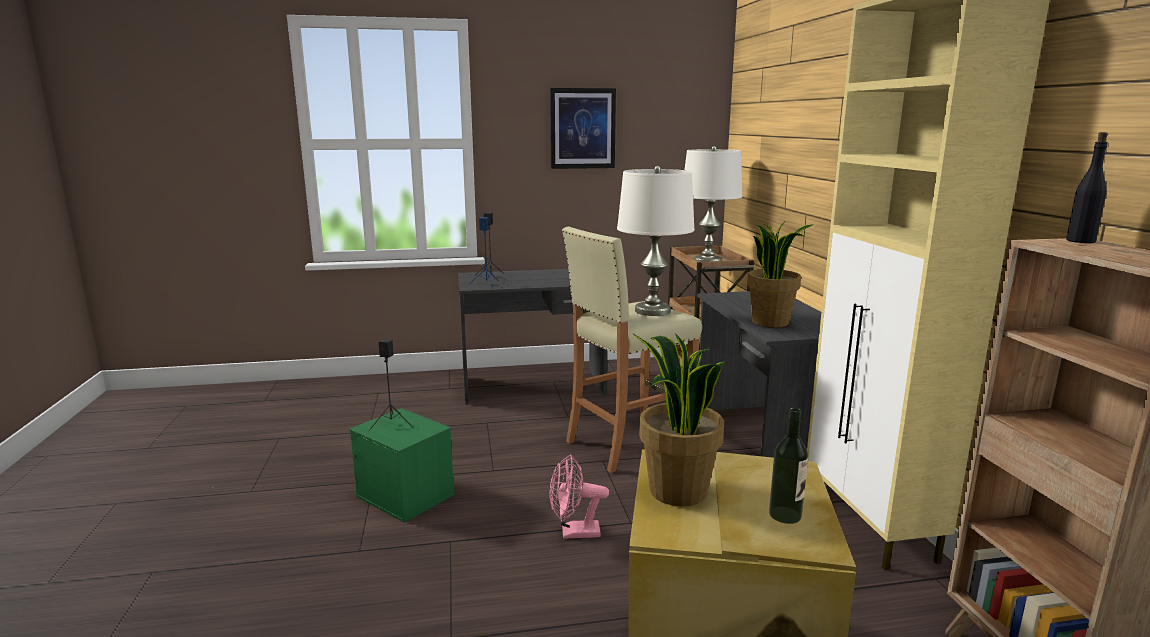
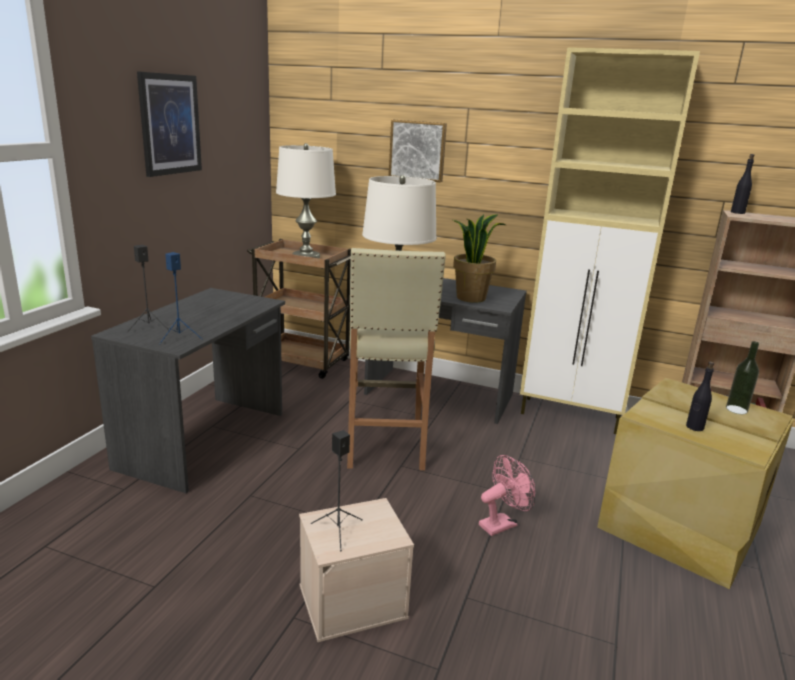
camera: 60 degrees left, 5 degrees up
(407, 495) = (353, 600): green storage box -> beige storage box
(574, 533) = (502, 523): pink fan -> pink fan turned 150 degrees counterclockwise
(677, 491) = (694, 427): potted plant -> black bottle
(803, 151) = (418, 150): none -> picture

